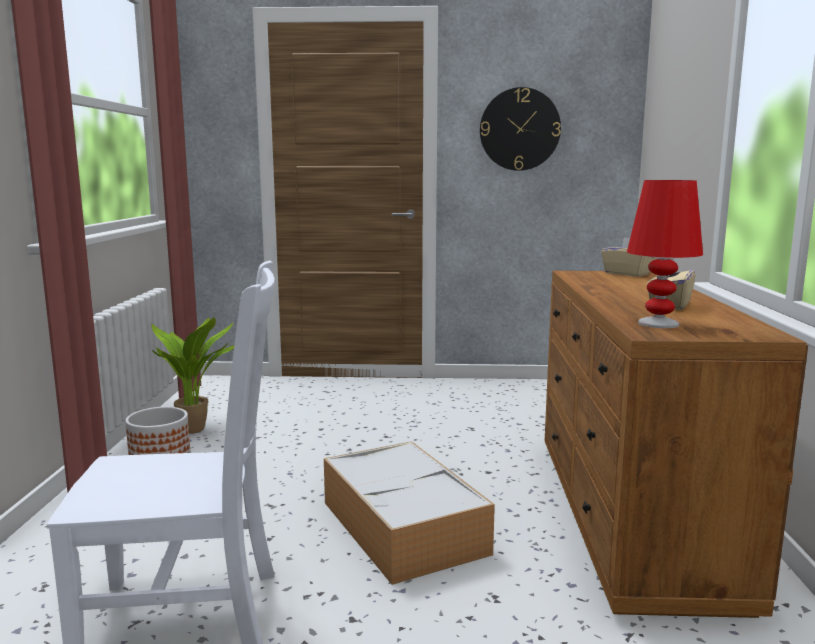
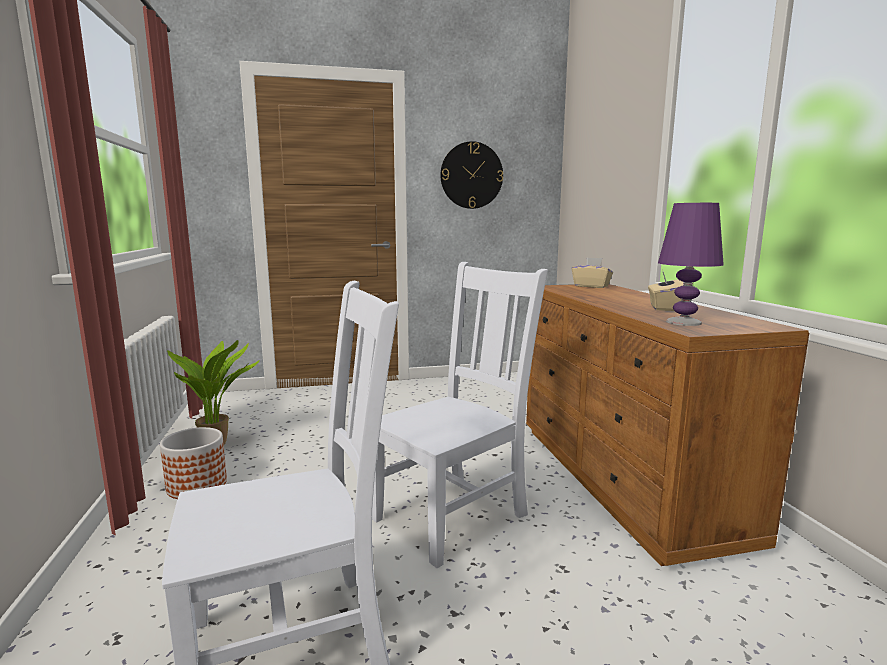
camera: 15 degrees left, 0 degrees up
(404, 528) = (454, 515): storage box -> white chair
(658, 323) = (683, 322): red table lamp -> purple table lamp

